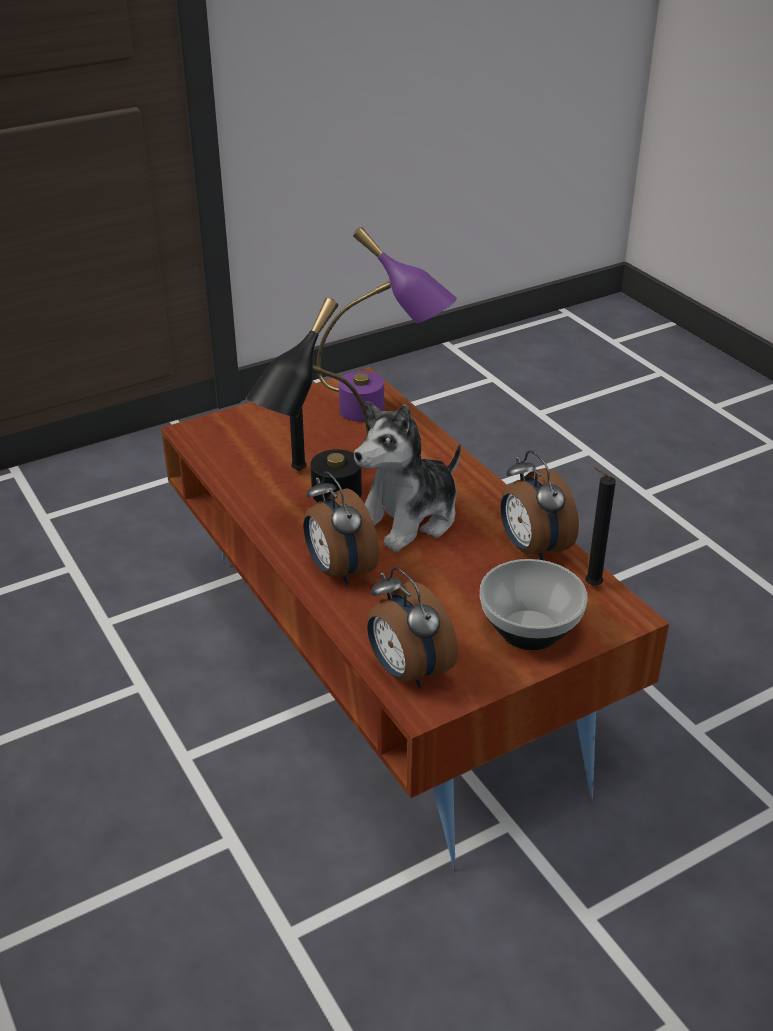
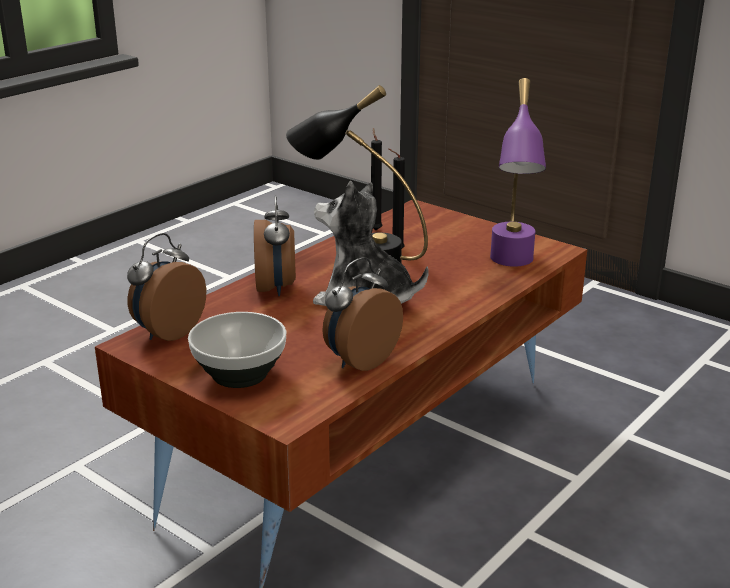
camera: 70 degrees right, 10 degrees down
(338, 571) = (276, 288): alarm clock -> alarm clock turned 135 degrees clockwise
(590, 585) = (321, 395): black candle -> black candle (375, 229)

